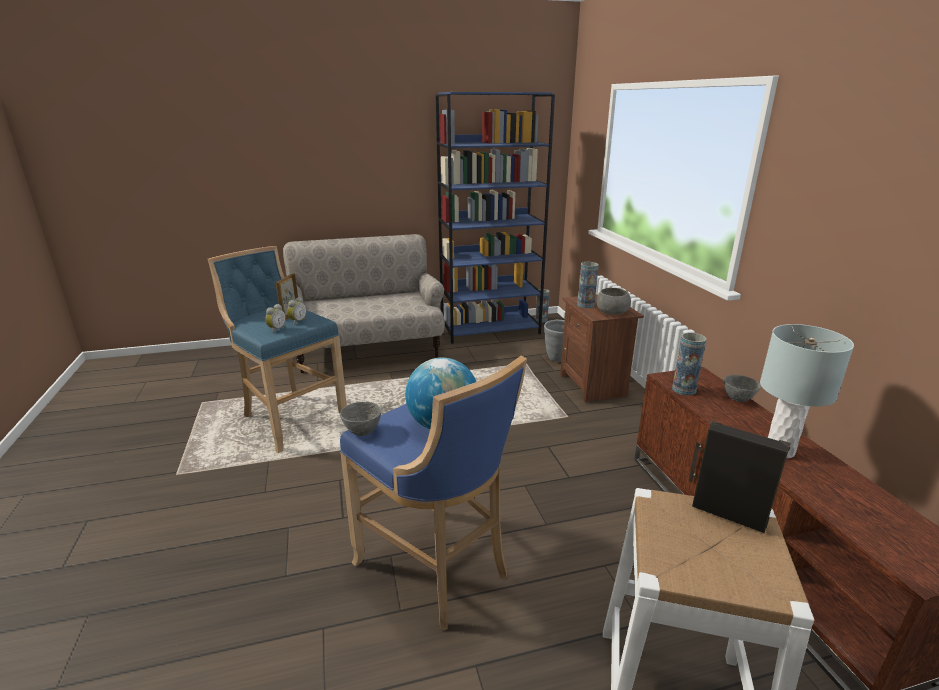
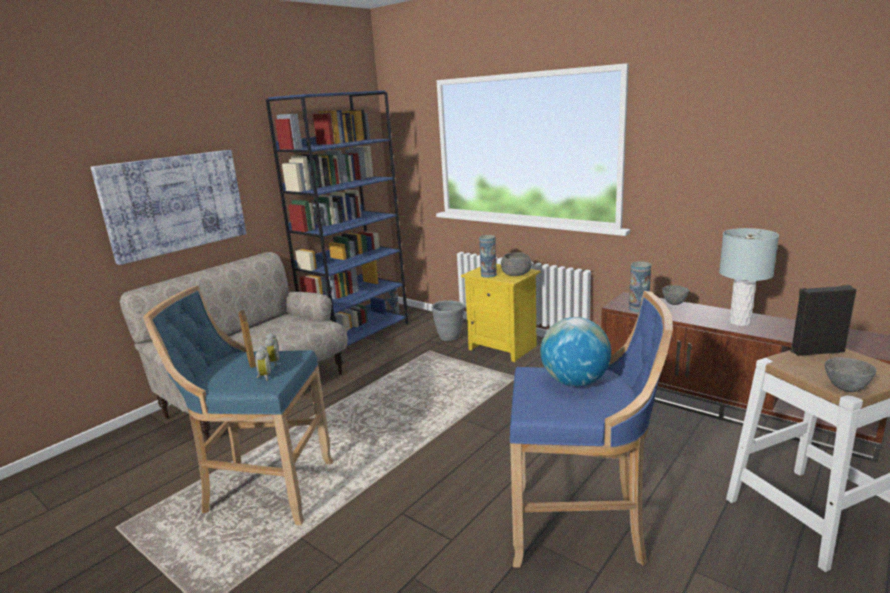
camera: 35 degrees left, 5 degrees down
(338, 178) = (174, 203): none -> picture
(362, 432) = (528, 413): grey bowl -> grey bowl (846, 389)
(594, 385) = (503, 347): brown nightstand -> yellow nightstand

